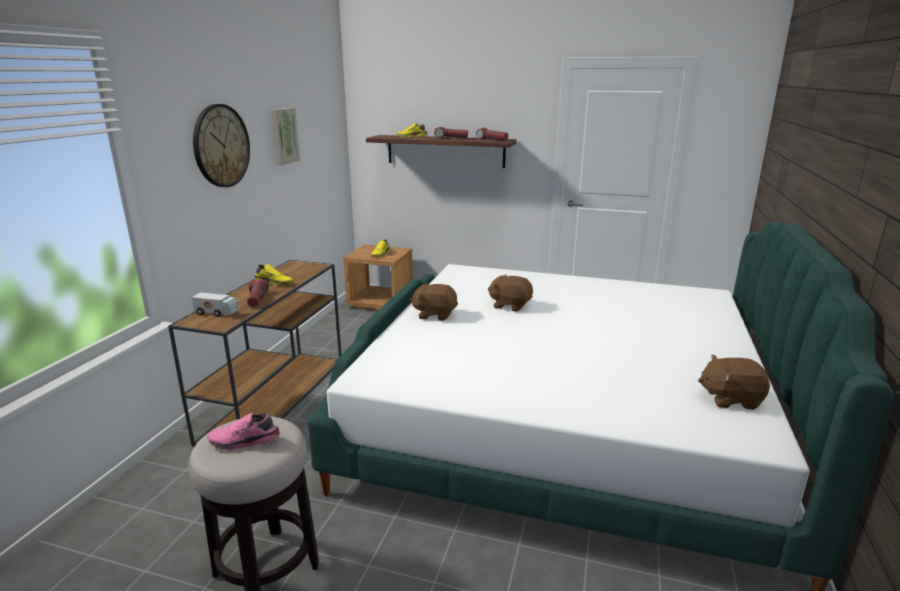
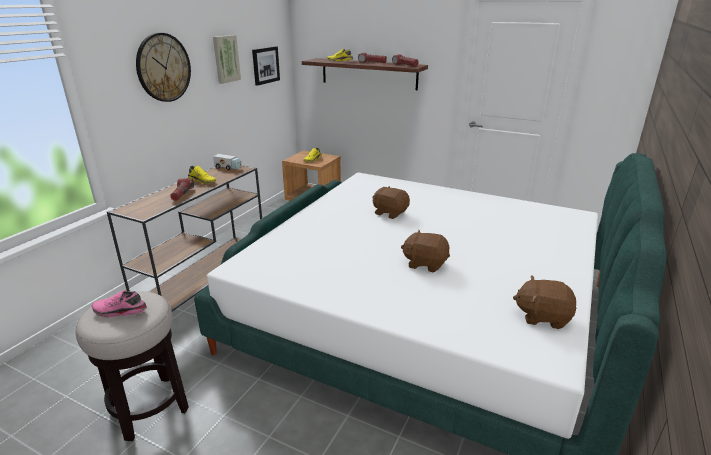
camera: 10 degrees right, 5 degrees up
(217, 313) = (146, 204): toy truck -> toy truck (228, 167)
(322, 143) = (265, 65): none -> picture
(435, 315) = (323, 216): brown plush toy -> brown plush toy (425, 263)

